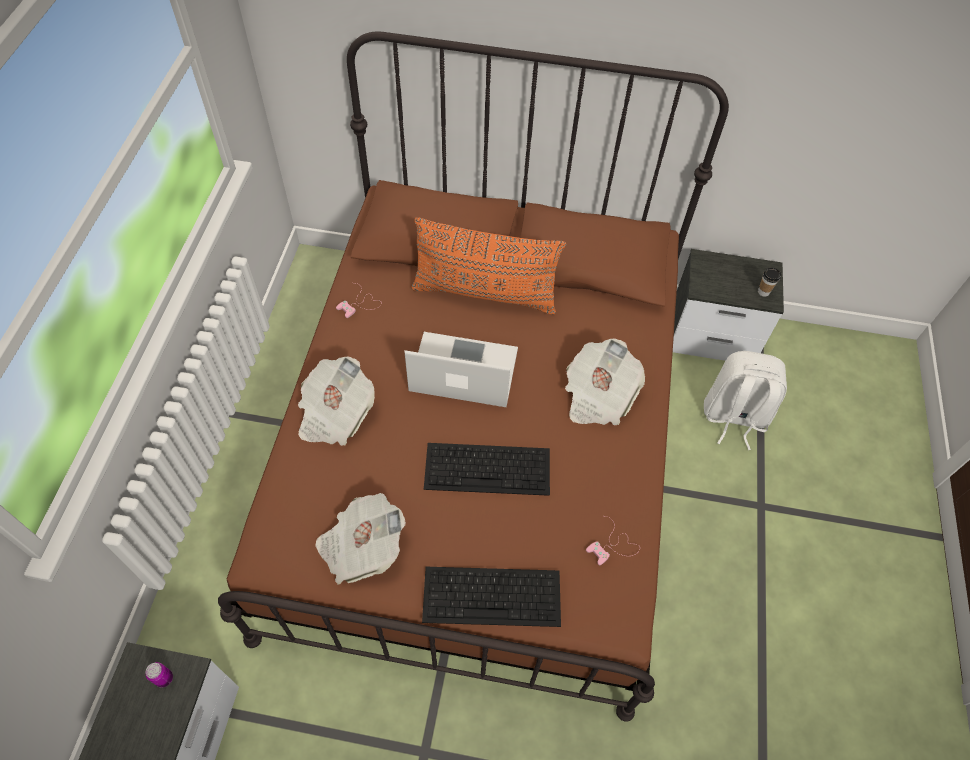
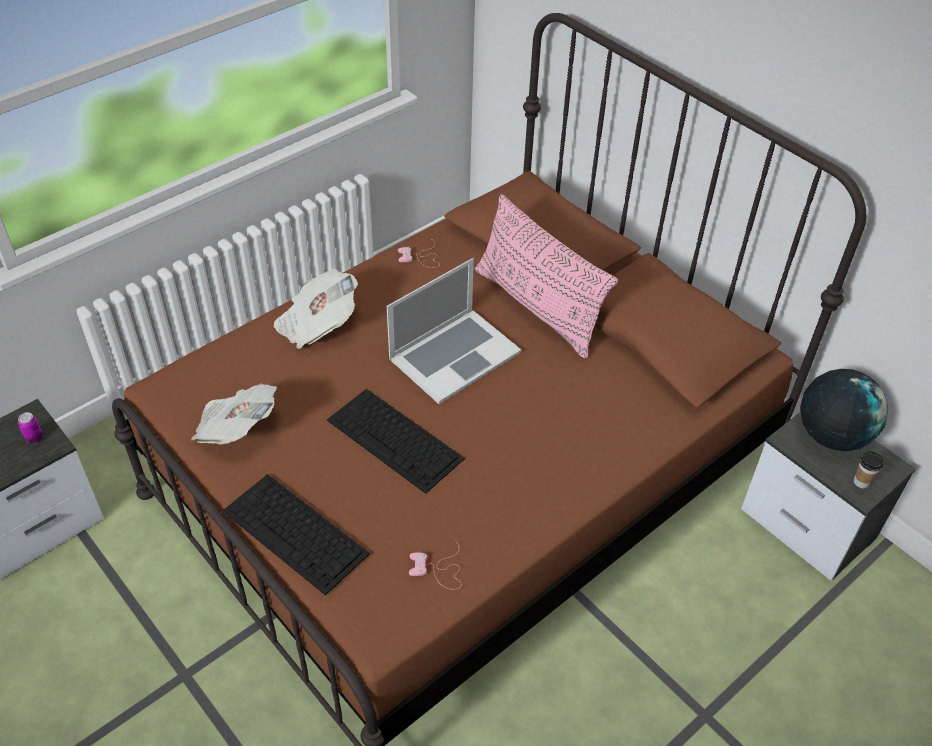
camera: 40 degrees right, 10 degrees down
(463, 371) = (454, 355): laptop -> laptop turned 90 degrees clockwise
(485, 293) = (537, 307): orange pillow -> pink pillow
(598, 396) = (555, 446): newspaper -> none
(721, 269) = (831, 435): none -> globe
(734, 416) = (758, 614): white backpack -> none

